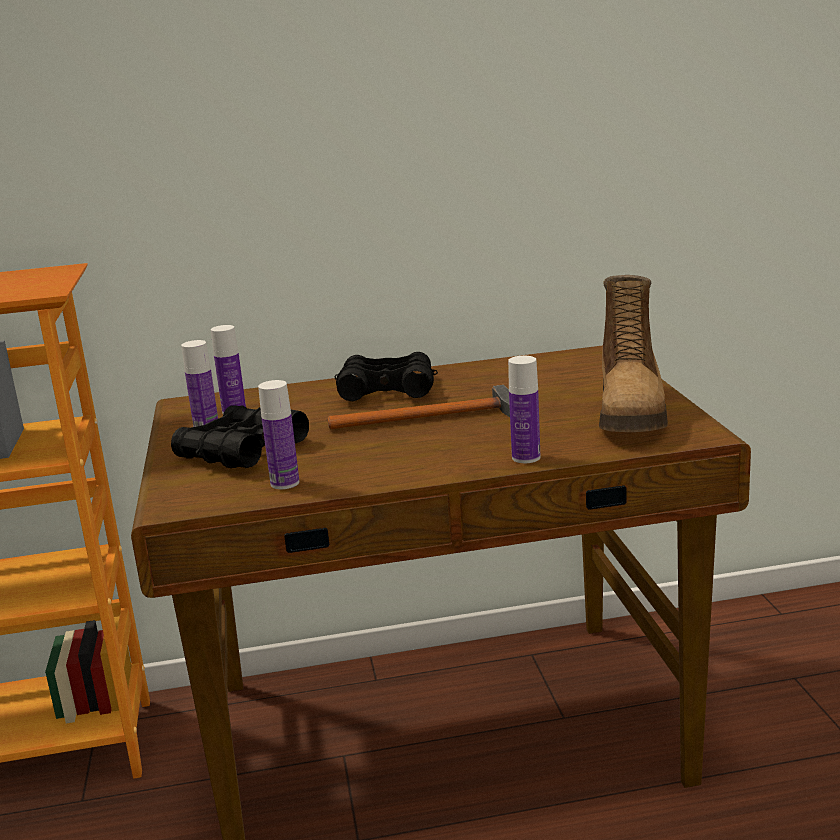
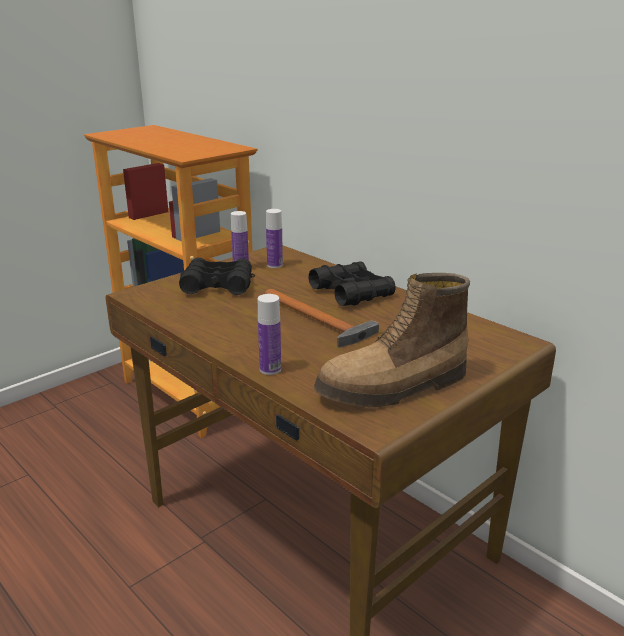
camera: 55 degrees right, 5 degrees up
(285, 483) = (179, 310): bottle -> none

